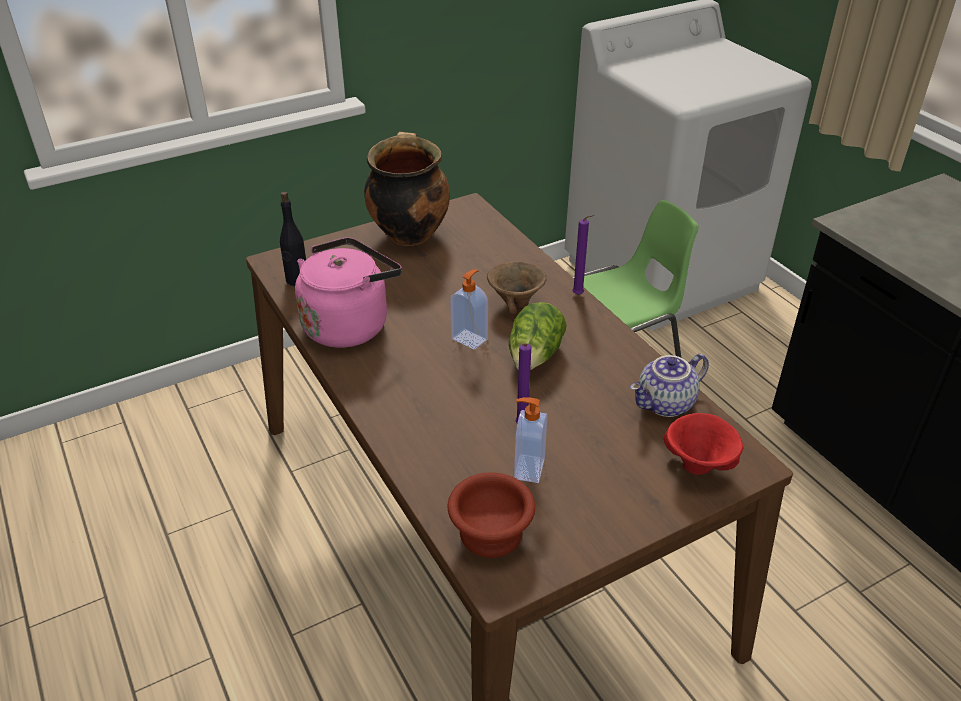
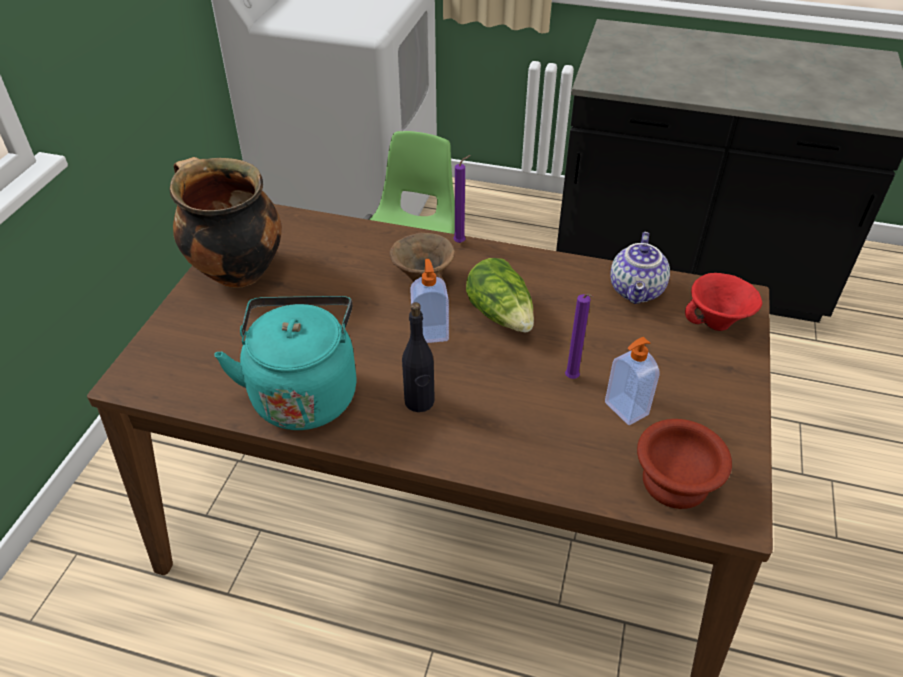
camera: 45 degrees left, 5 degrees up
(297, 280) = (184, 383): black bottle -> black bottle (419, 401)
(349, 324) = (304, 392): pink kettle -> turquoise kettle

